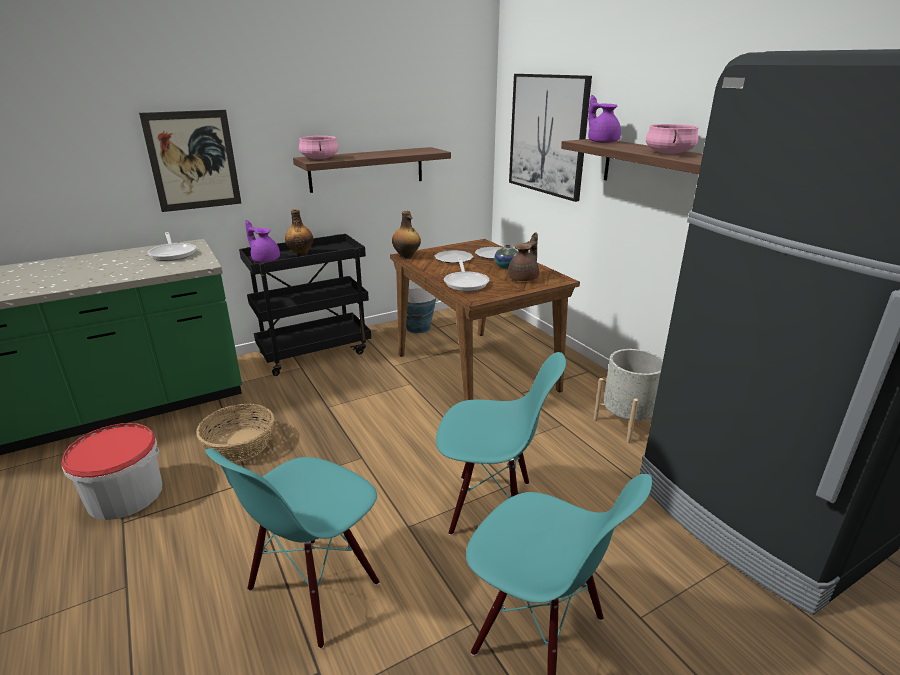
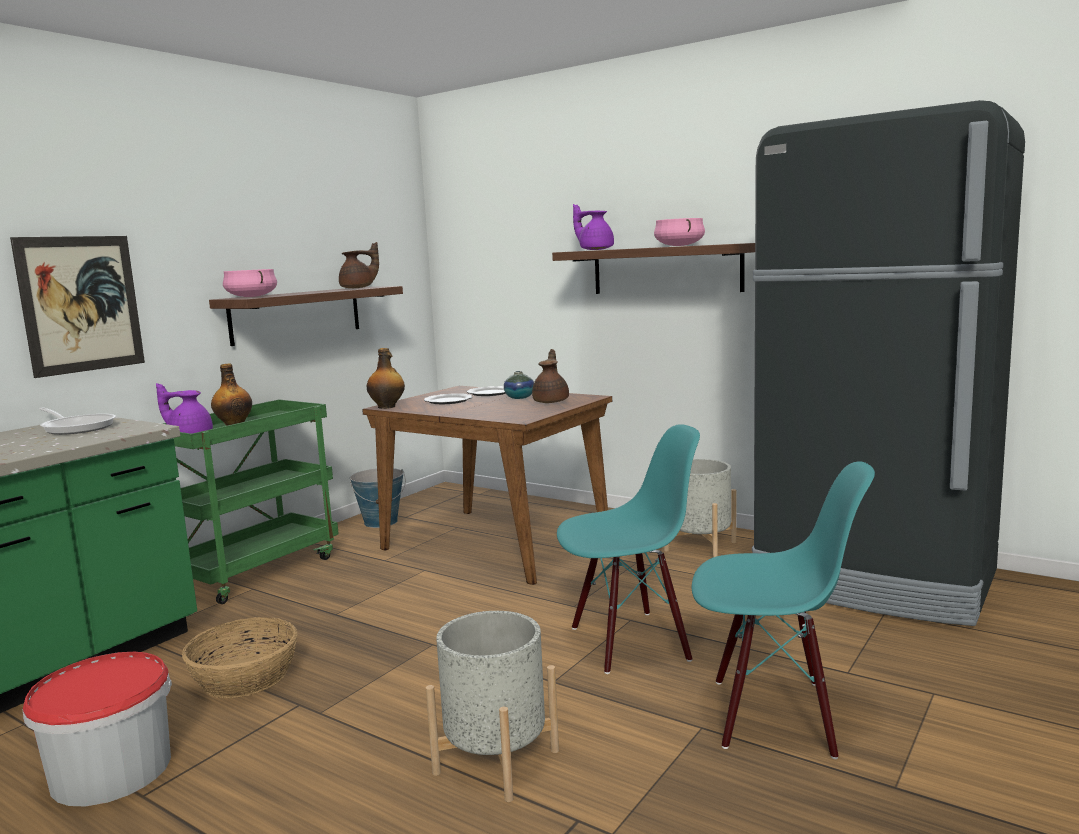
camera: 25 degrees left, 15 degrees down
(314, 588) = (496, 762): turquoise chair -> grey planter
(315, 352) = (257, 571): black cart -> green cart
(416, 151) = (358, 288): none -> brown teapot
(466, 282) = (493, 412): frying pan -> none
(547, 135) = (510, 260): picture -> none

